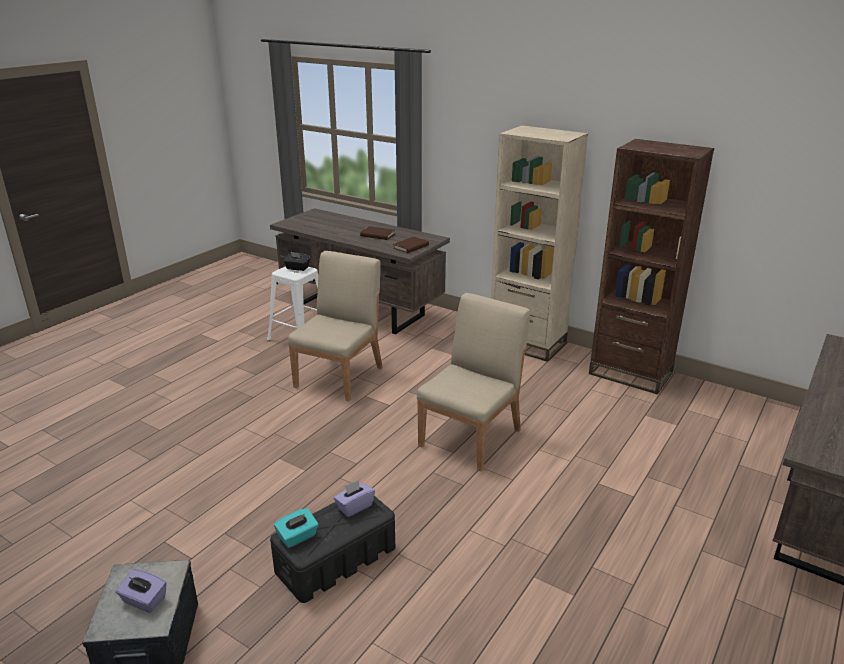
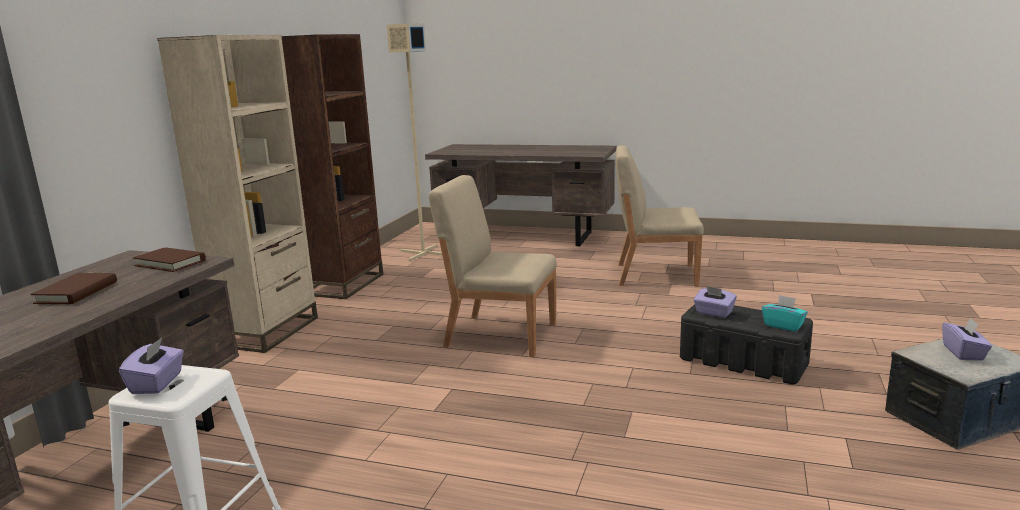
camera: 105 degrees left, 10 degrees down
(297, 268) = (157, 383): black tissue box -> purple tissue box
(340, 376) = (378, 445): beige chair -> beige chair (655, 274)
(737, 422) = (422, 253): none -> beige floor lamp

